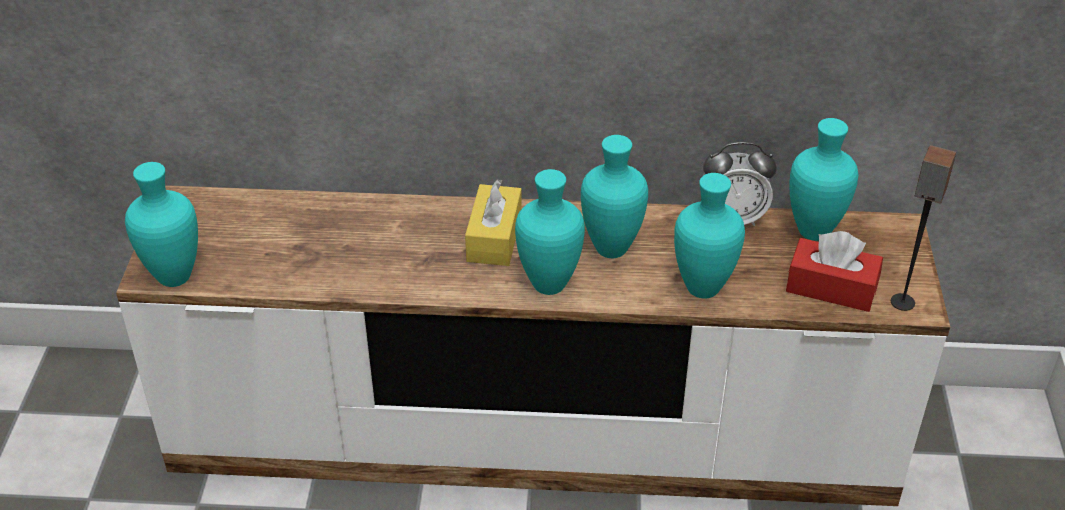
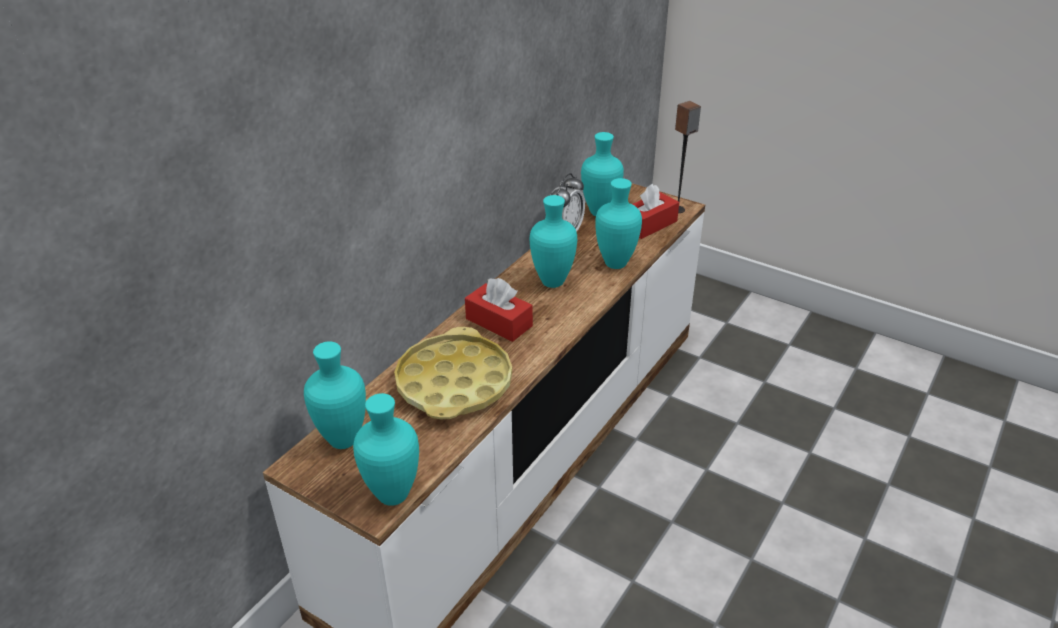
camera: 60 degrees left, 5 degrees down
(364, 248) = (454, 383): none -> yellow tray
(494, 237) = (499, 322): yellow tissue box -> red tissue box
(550, 286) = (566, 316): turquoise vase -> turquoise vase (345, 440)

